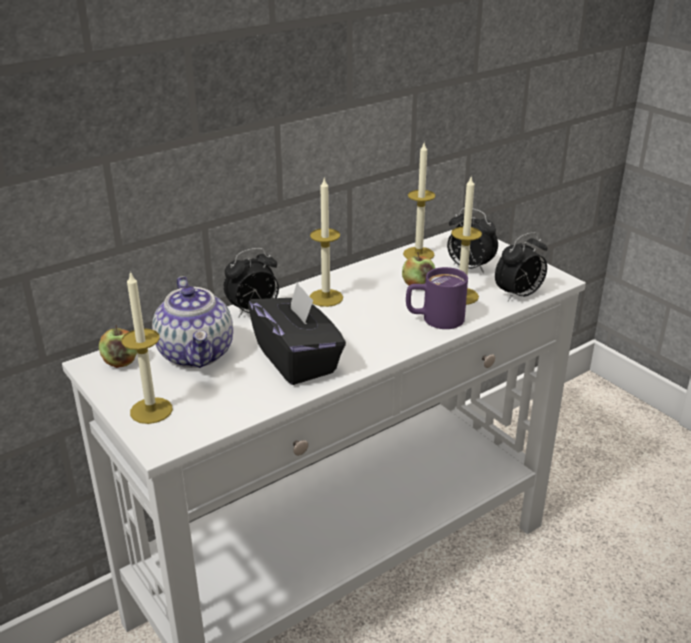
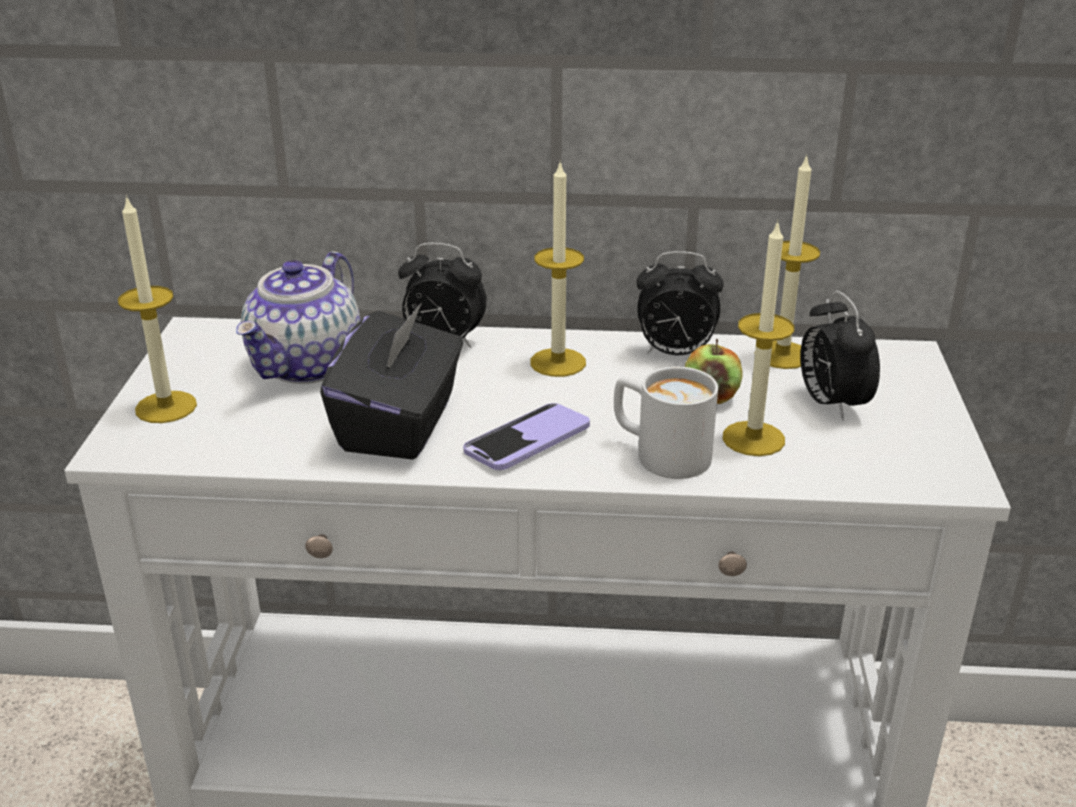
camera: 40 degrees right, 0 degrees up
(121, 362) = (222, 340): apple -> none
(369, 339) = (527, 440): none -> phone
(434, 319) = (659, 453): purple mug -> white mug
(518, 295) = (849, 477): alarm clock -> alarm clock (674, 354)

